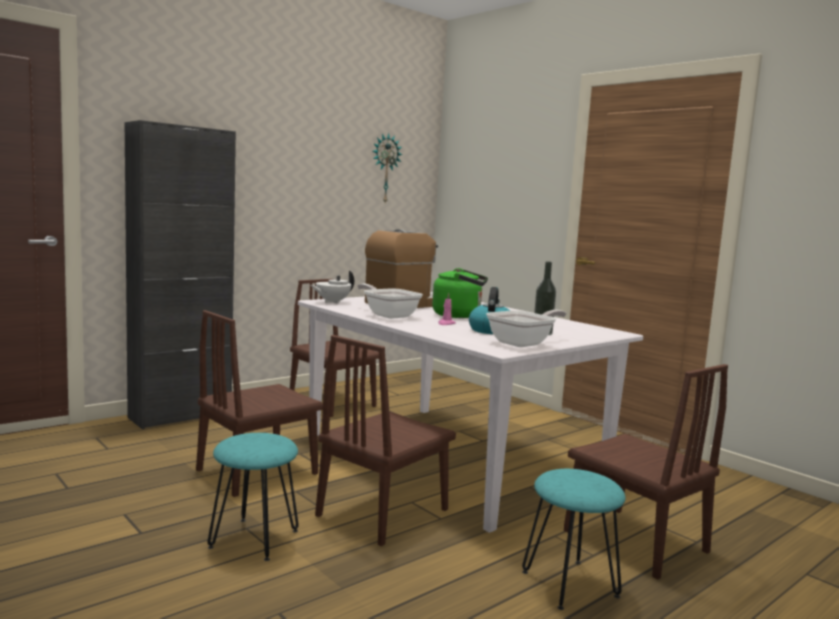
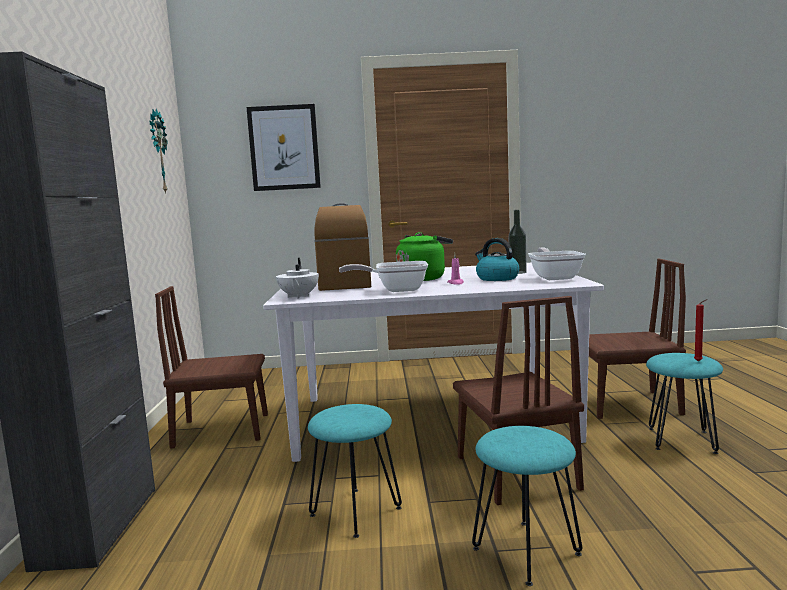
camera: 50 degrees left, 0 degrees up
(257, 471) = (355, 512): brown chair -> turquoise stool
(505, 169) = (284, 148): none -> picture
(577, 488) = (699, 361): none -> red candle

